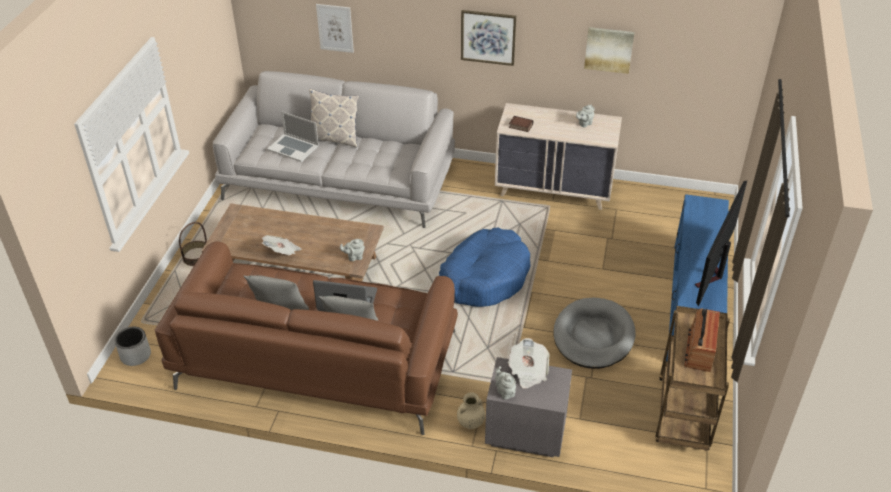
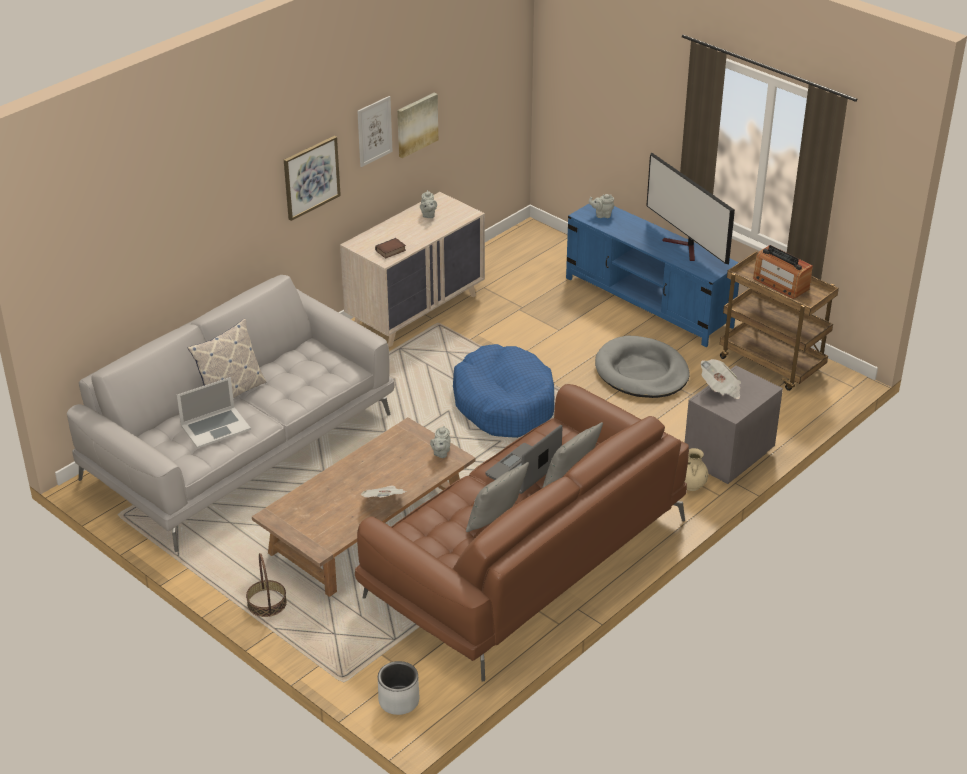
camera: 60 degrees left, 5 degrees down
(335, 28) = (153, 265): picture -> picture (374, 131)
(505, 391) = (735, 410): grey teapot -> grey teapot (602, 215)

